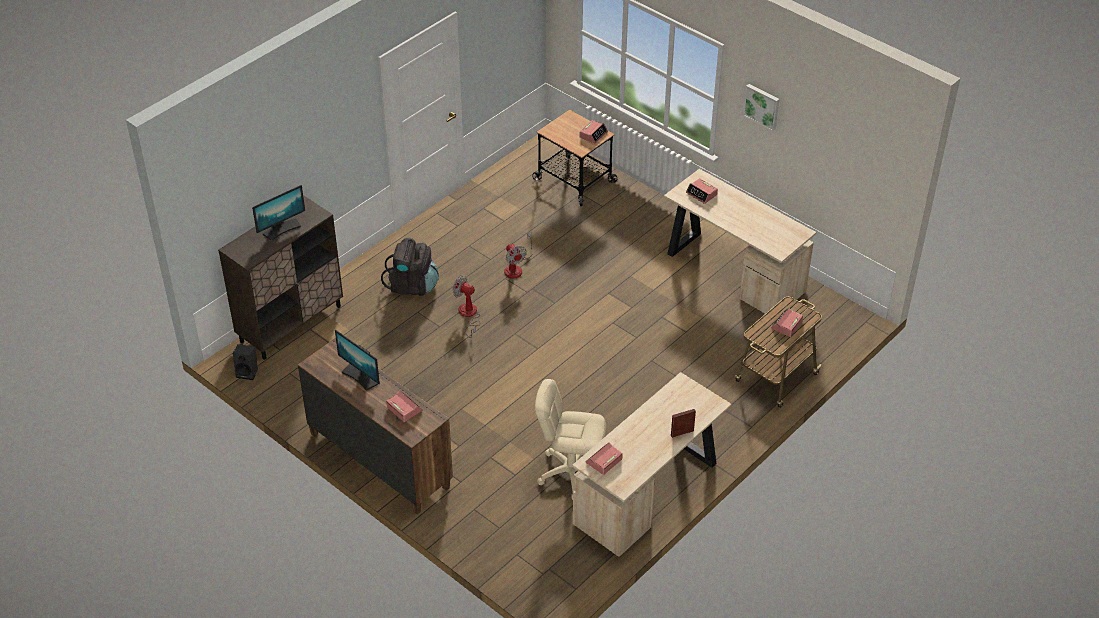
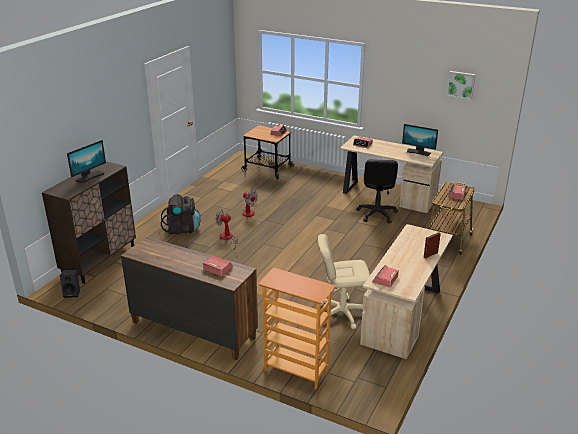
camera: 15 degrees left, 15 degrees down
(360, 376) = (175, 255): monitor -> monitor (418, 152)
(480, 545) = (295, 371): none -> bookcase
(698, 307) = (376, 214): none -> black office chair
(762, 106) = (395, 78): picture -> picture (461, 84)

